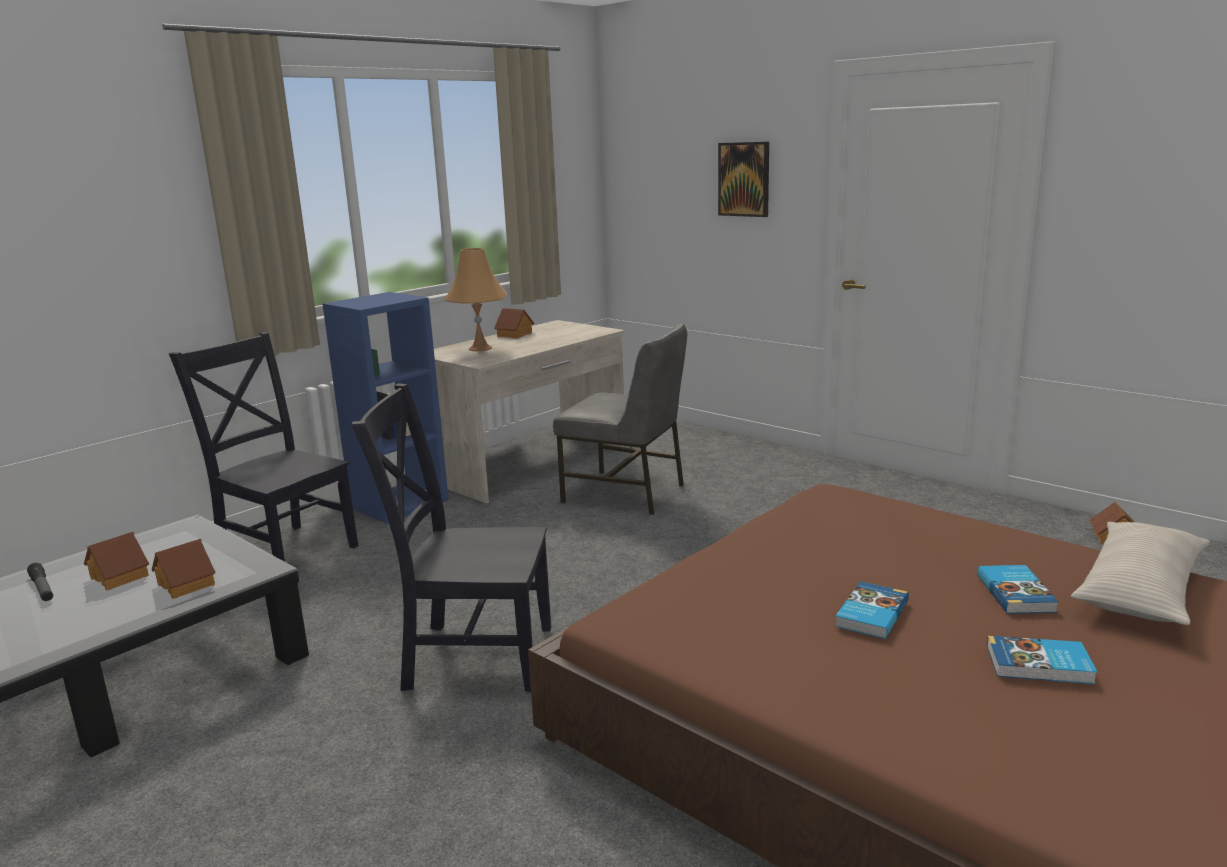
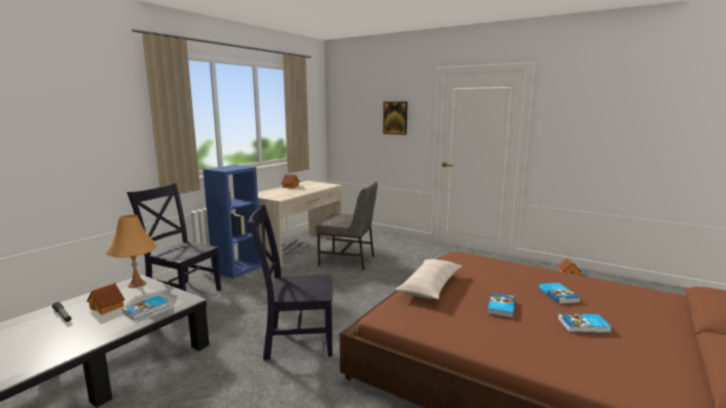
camera: 10 degrees left, 5 degrees down
(187, 584) = (147, 309): toy house -> book
(480, 348) = (276, 192): orange table lamp -> orange table lamp (137, 284)
(1140, 589) = (608, 291): beige pillow -> beige pillow (430, 286)

